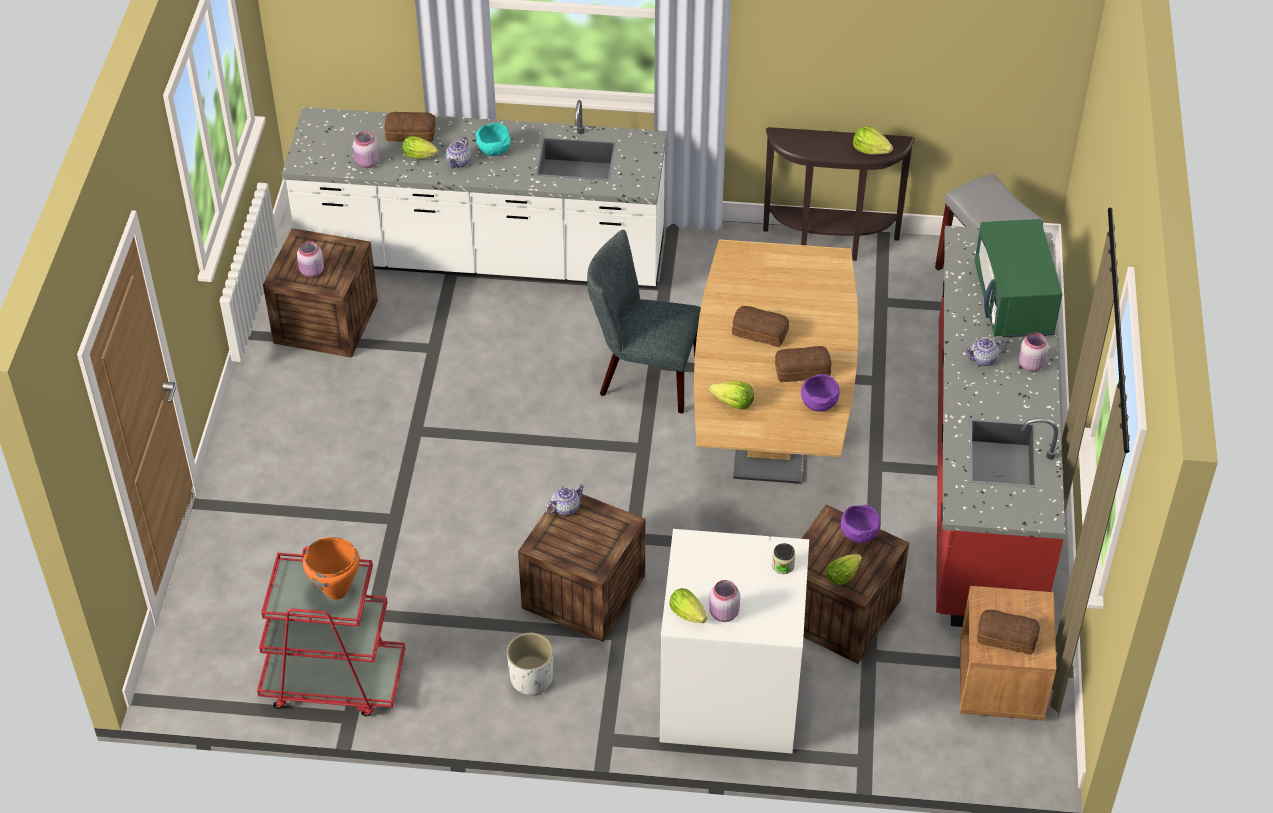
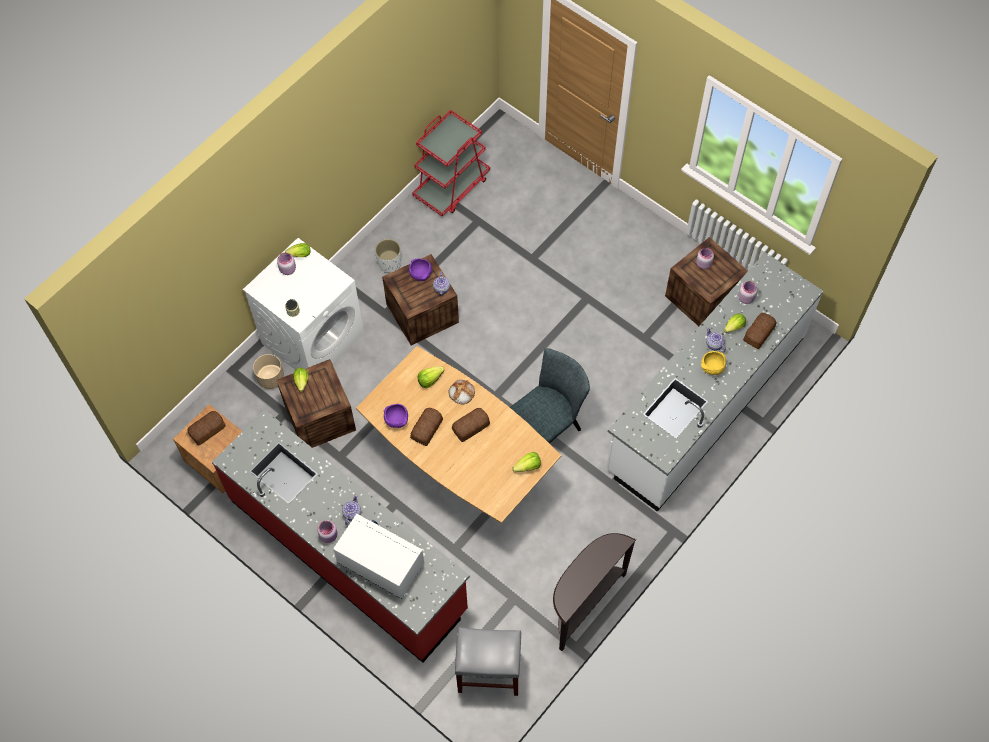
camera: 125 degrees right, 15 degrees up
(336, 591) = (442, 145): orange cooking pot -> none
(495, 151) = (712, 368): turquoise bowl -> yellow bowl
(722, 364) = (461, 393): none -> bread
(834, 705) = (271, 378): none -> beige planter
(859, 534) = (320, 407): purple bowl -> purple bowl (421, 275)
(870, 150) = (570, 585): lettuce -> lettuce (528, 466)
(1014, 302) = (380, 564): green microwave -> white microwave

